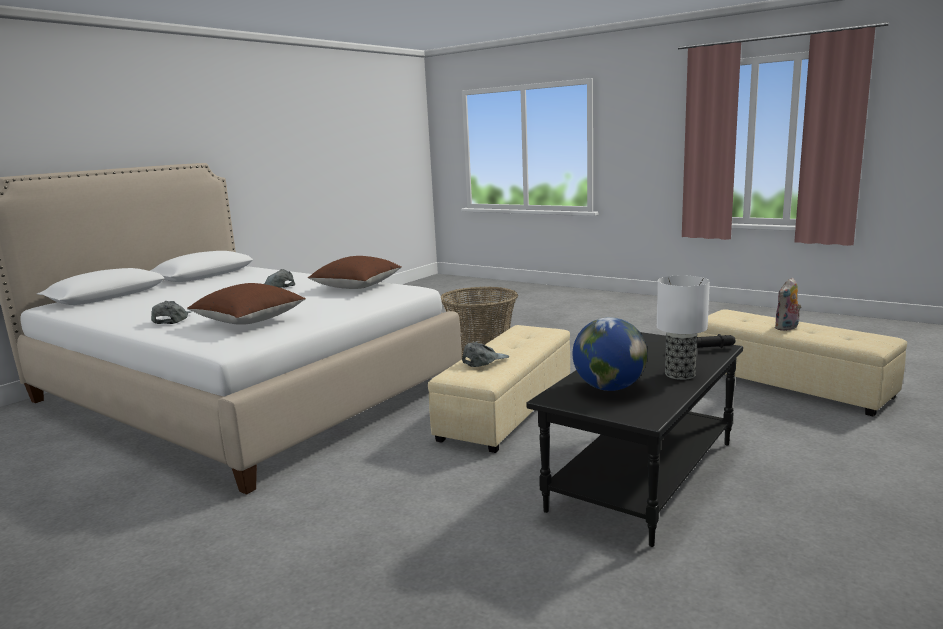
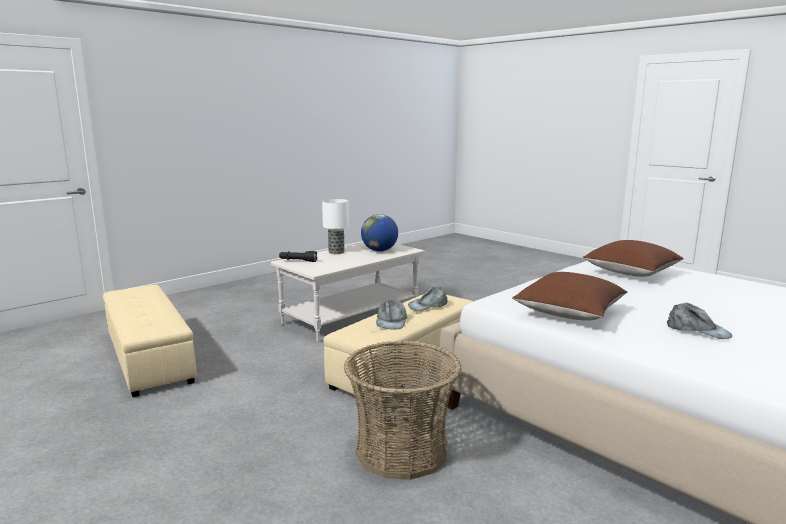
camera: 170 degrees left, 0 degrees up
(172, 319) = (723, 285): grey cap -> grey cap (391, 321)
(642, 474) = (351, 317): black coffee table -> white coffee table
(787, 328) = (152, 306): plush toy -> none

